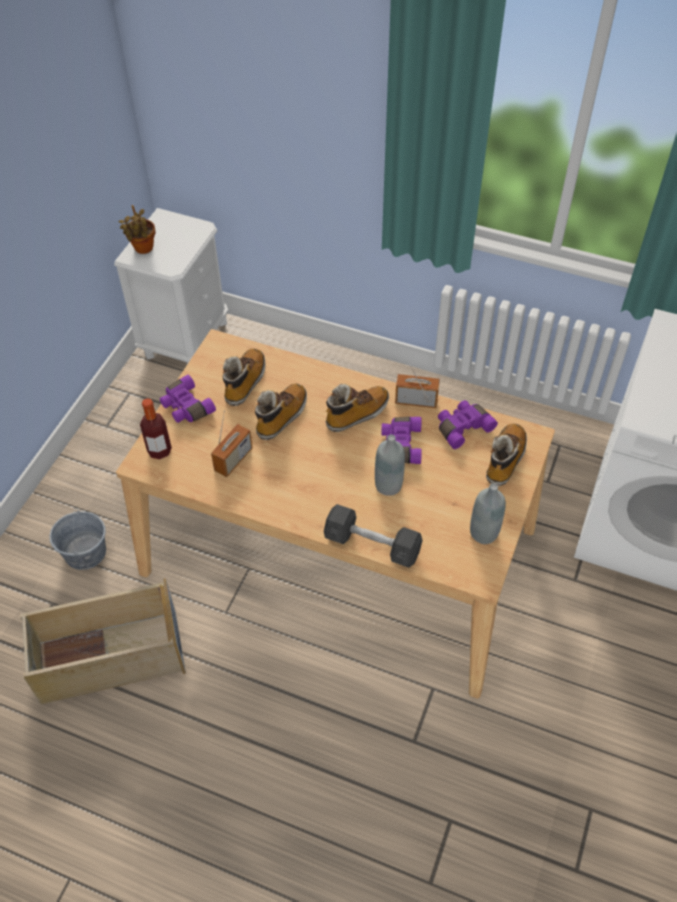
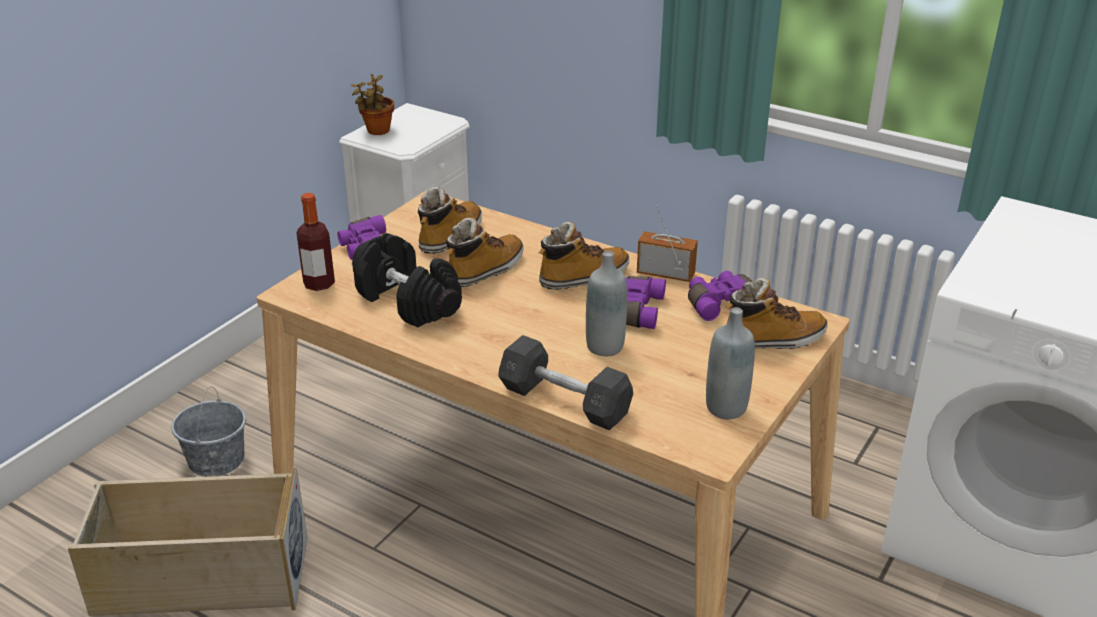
camera: 10 degrees right, 20 degrees down
(233, 460) = (408, 301): radio -> black dumbbell
(505, 460) = (773, 340): boot -> boot turned 45 degrees clockwise

